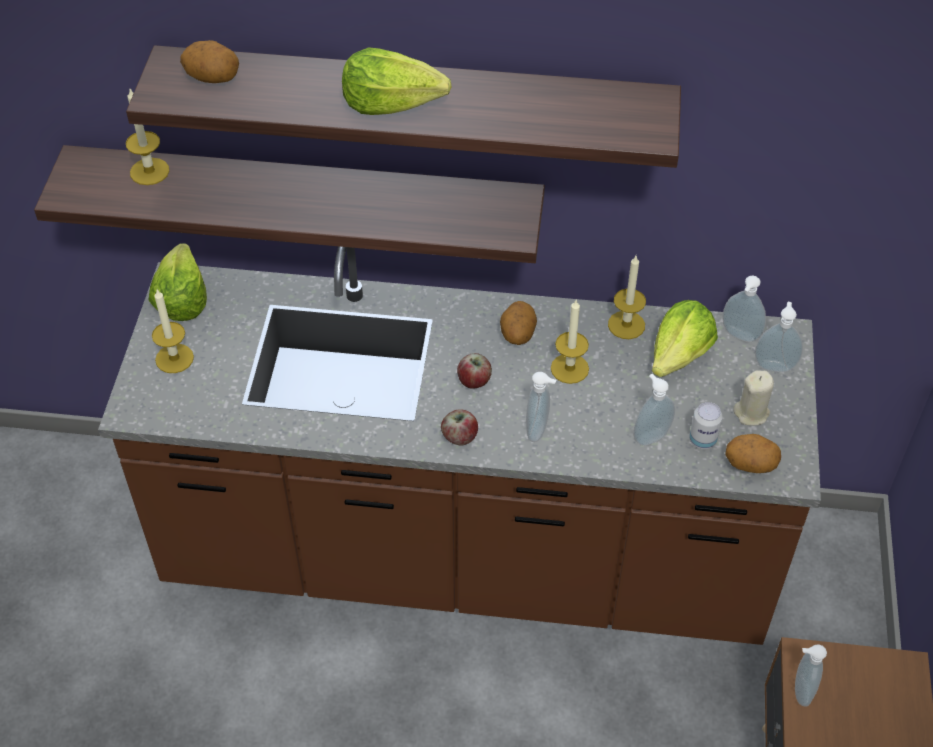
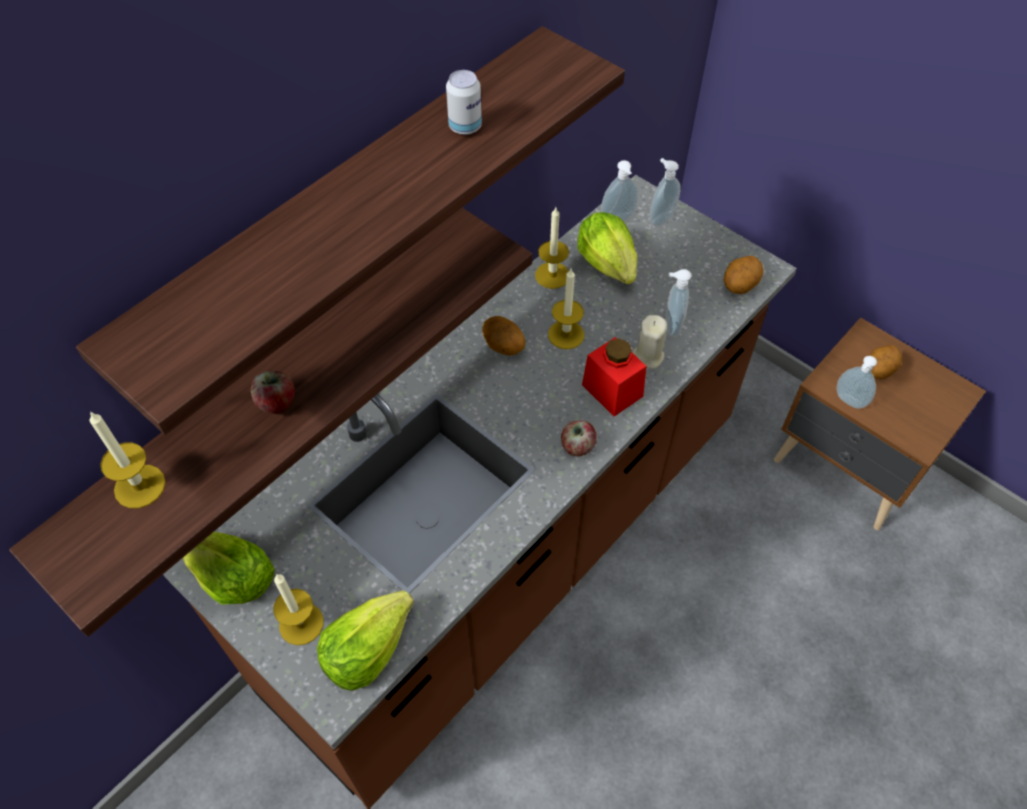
camera: 55 degrees left, 5 degrees up
(213, 78) = (191, 320): potato -> potato (878, 370)
(392, 103) = (380, 204): lettuce -> lettuce (367, 648)
(474, 381) = (527, 403): apple -> apple (277, 402)
(539, 430) = (612, 390): soap dispenser -> red jar
(702, 440) = (697, 298): can -> can (465, 127)
(751, 413) = (693, 256): beige candle -> beige candle (647, 356)

